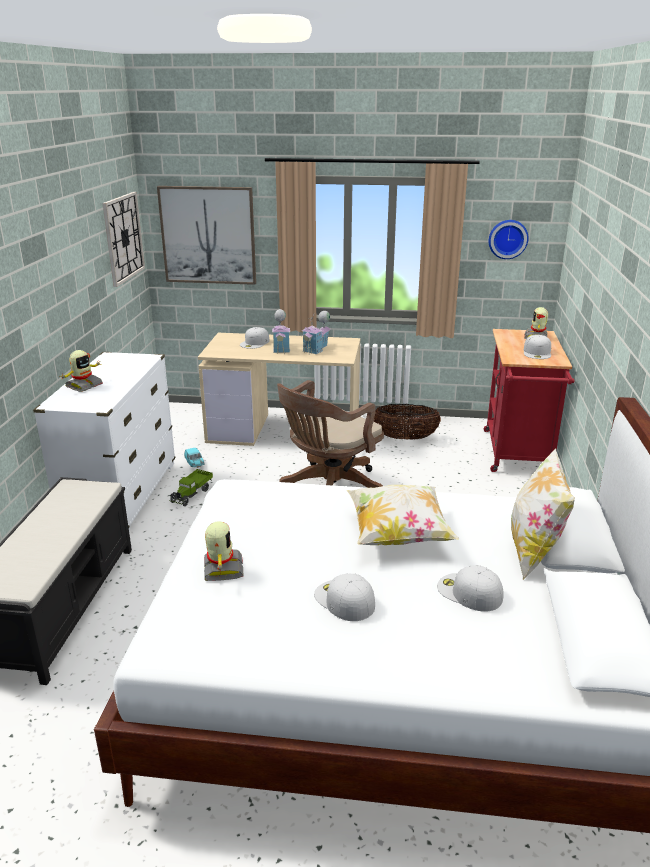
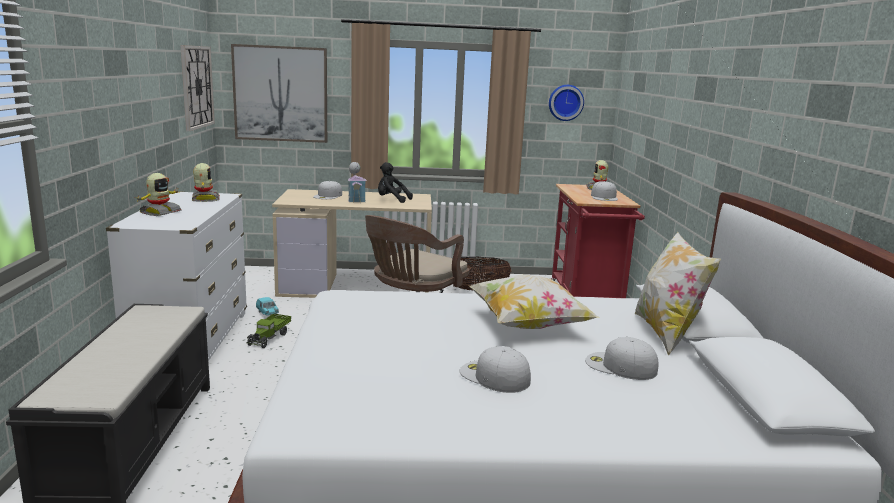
camera: 10 degrees left, 10 degrees down
(222, 569) = (350, 356): toy robot -> toy robot (205, 199)
(317, 349) = (391, 200): toy house -> black plush toy

